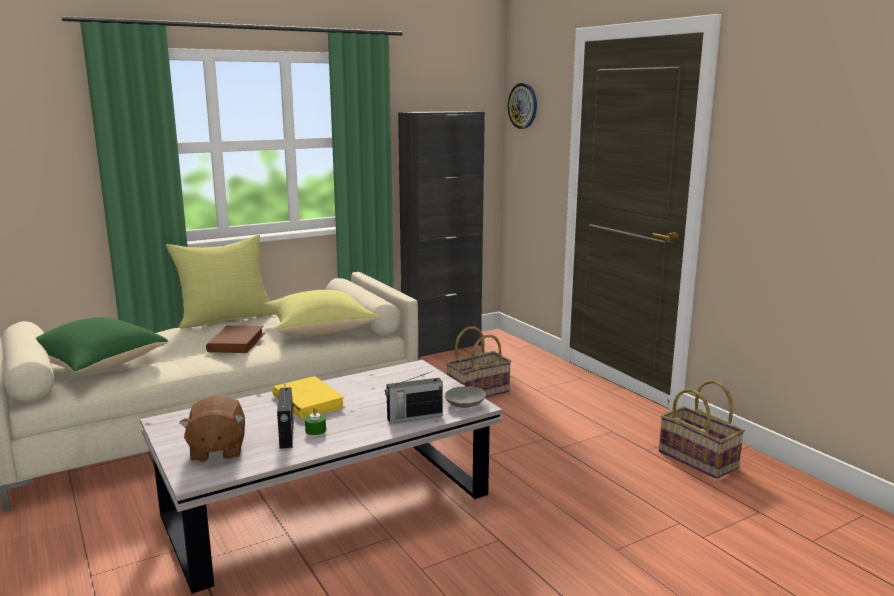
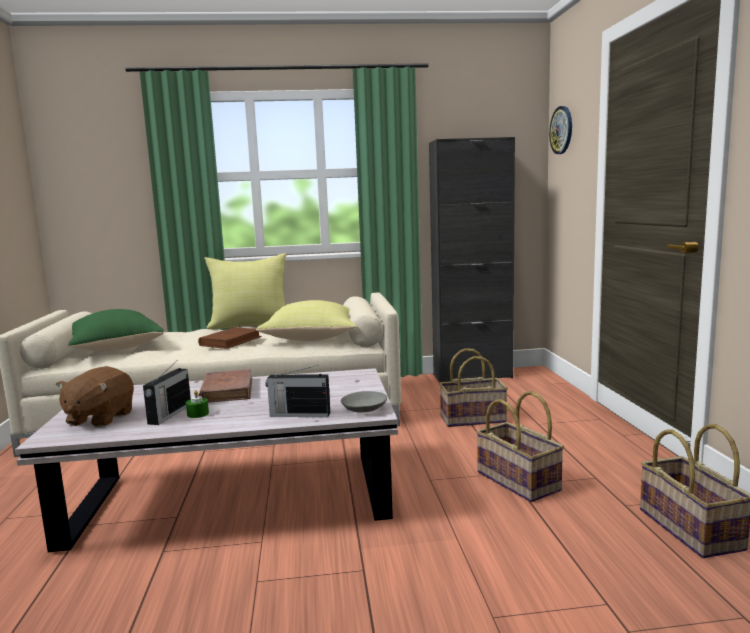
camera: 25 degrees right, 5 degrees down
(308, 401) = (227, 390): yellow book -> brown book
(559, 444) = (519, 481): none -> basket

